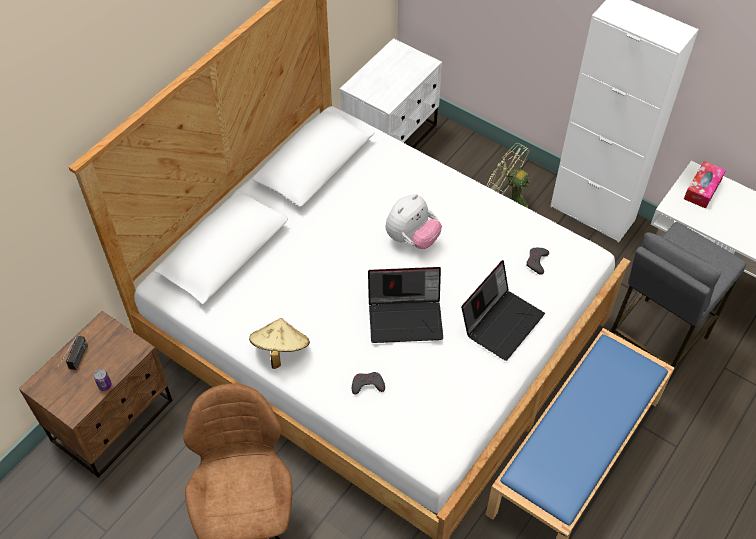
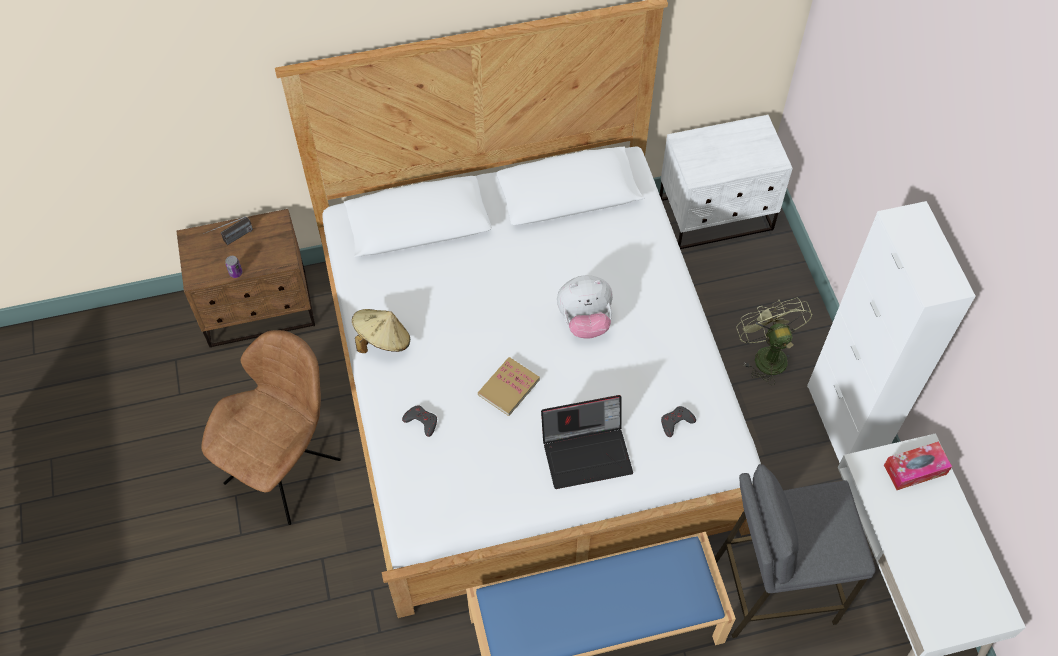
camera: 40 degrees right, 5 degrees up
(406, 317) = (508, 387): laptop -> book

